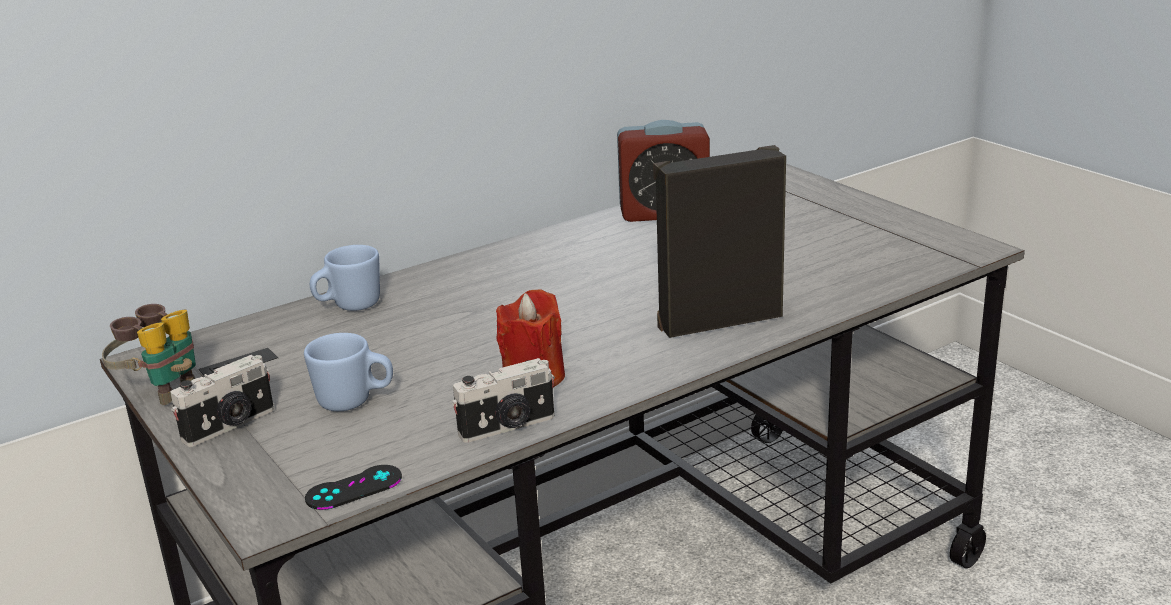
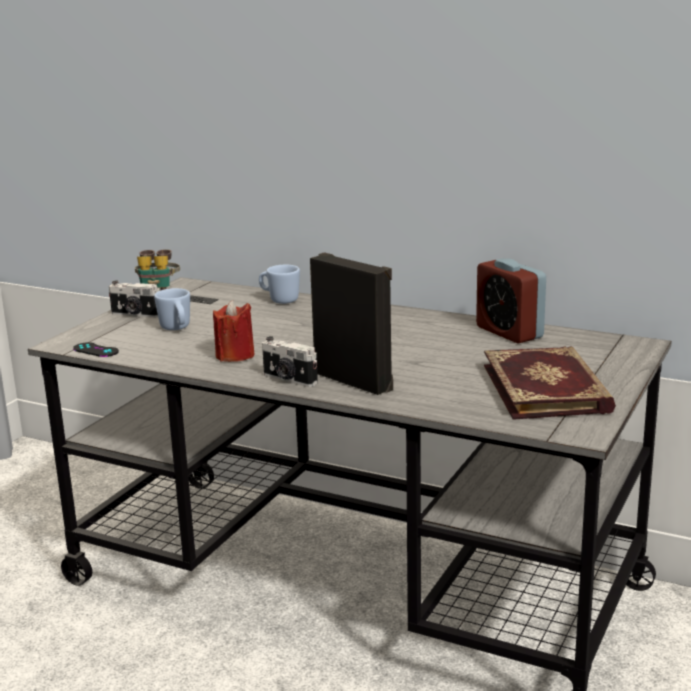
camera: 60 degrees right, 5 degrees down
(508, 427) = (176, 363): camera -> camera (289, 379)
(846, 234) = (547, 388): none -> book

